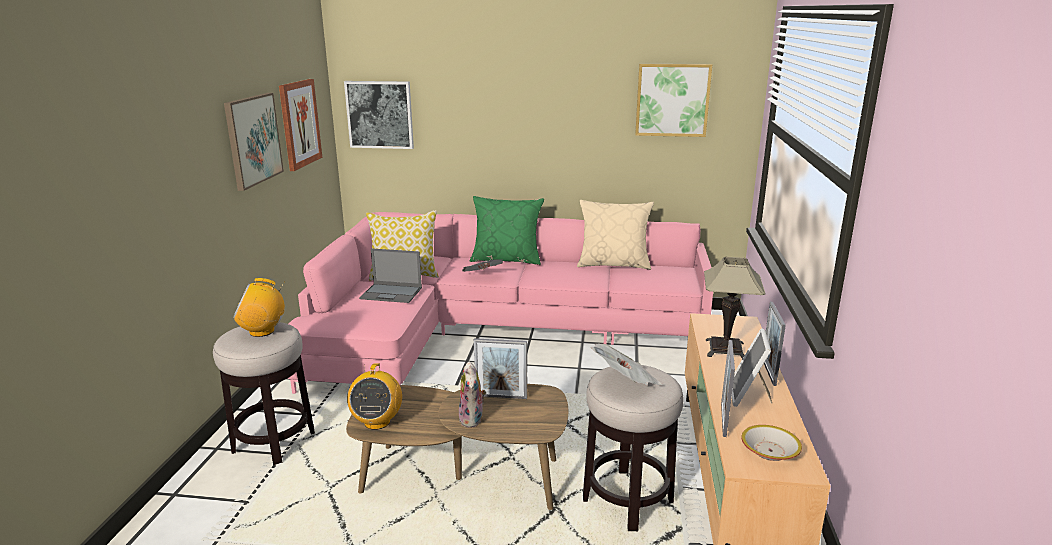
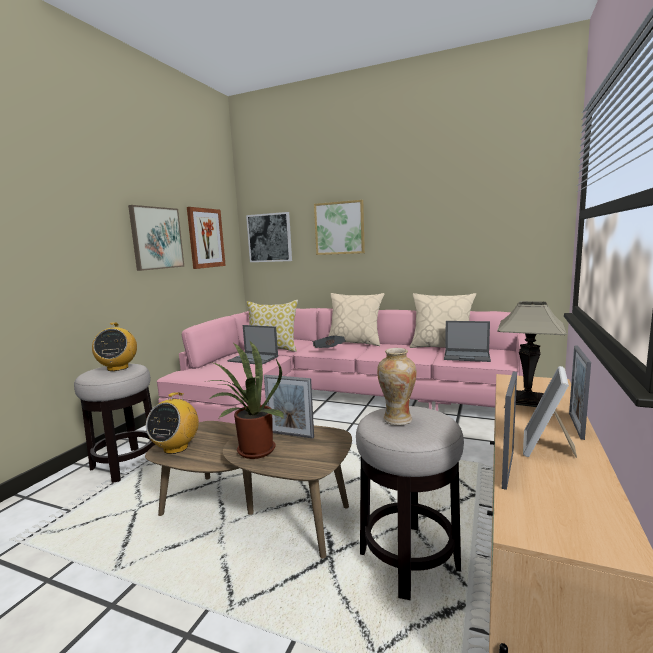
camera: 15 degrees right, 10 degrees down
(262, 331) = (118, 368): radio -> radio turned 105 degrees counterclockwise
(473, 419) = (252, 451): plush toy -> potted plant
(507, 259) = (355, 342): green pillow -> beige pillow
(626, 382) = (397, 419): newspaper -> vase
(646, 279) = (467, 356): none -> laptop
(672, 100) = (490, 209): picture -> picture (339, 228)
(770, 451) = (567, 514): bowl -> none

